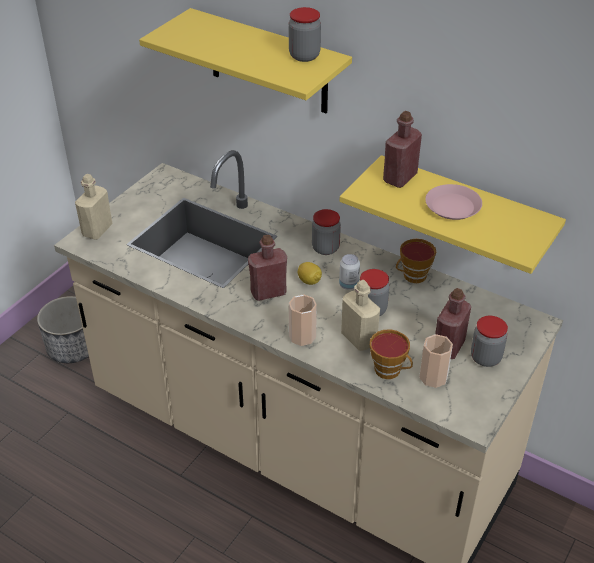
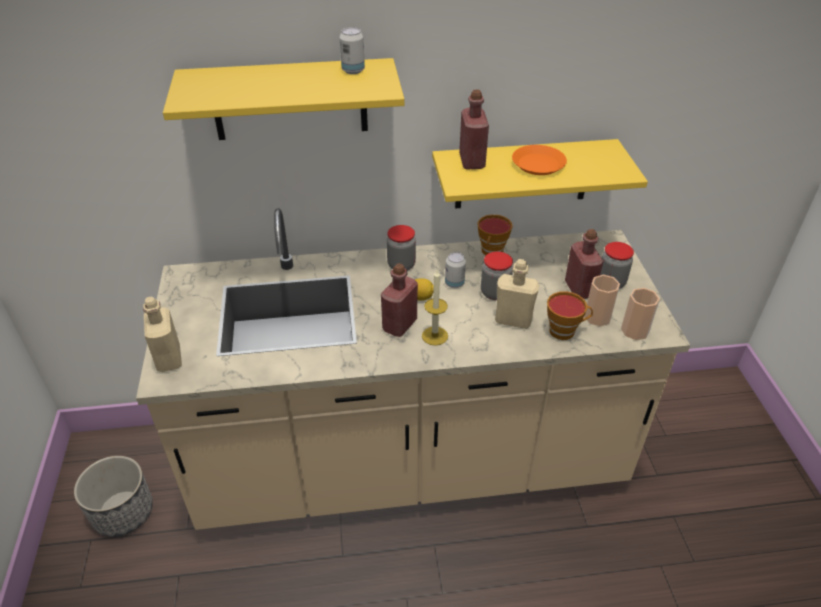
camera: 40 degrees left, 0 degrees up
(284, 315) = (435, 336): none -> candle
(302, 336) = (470, 344): cup -> cup (634, 330)
(304, 56) = (353, 70): jar -> can
(453, 206) = (538, 164): pink plate -> orange plate

